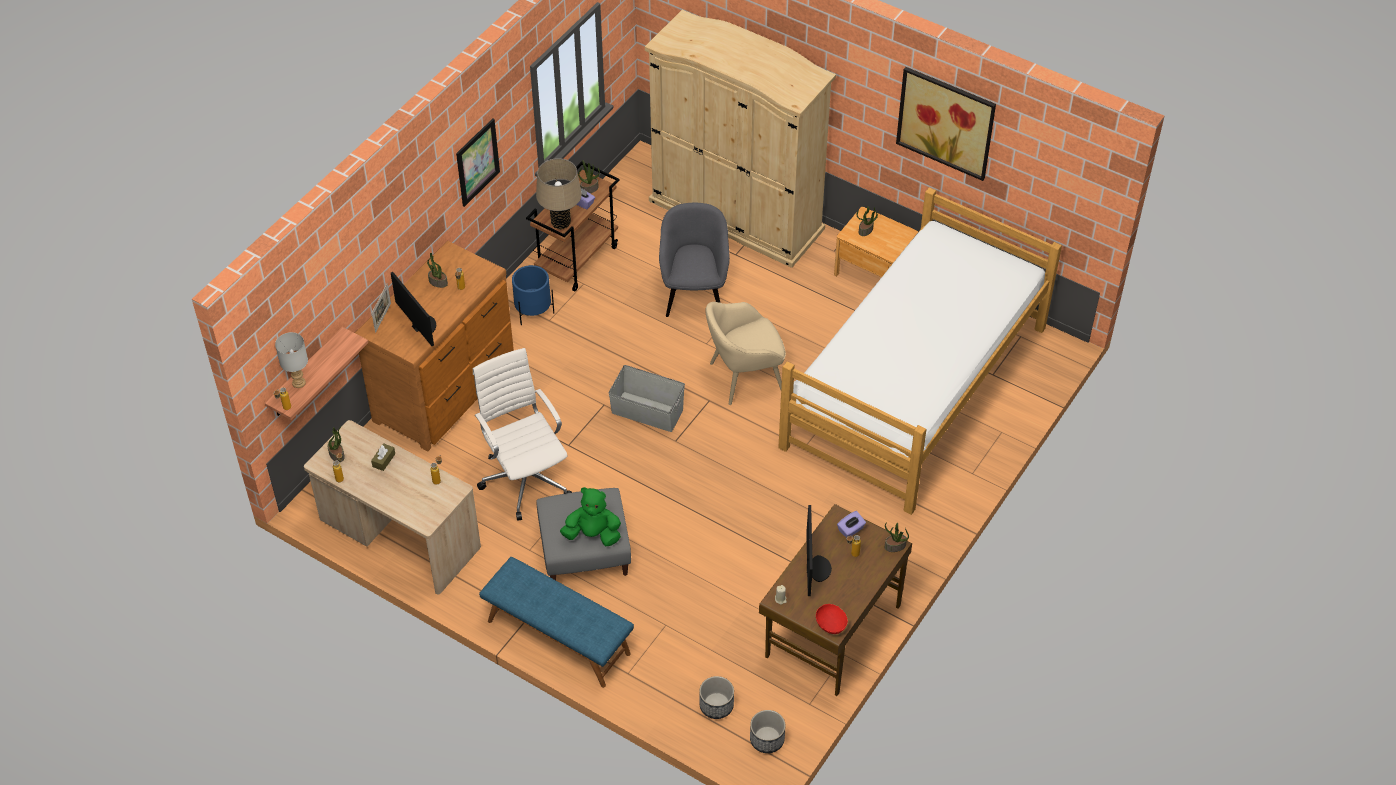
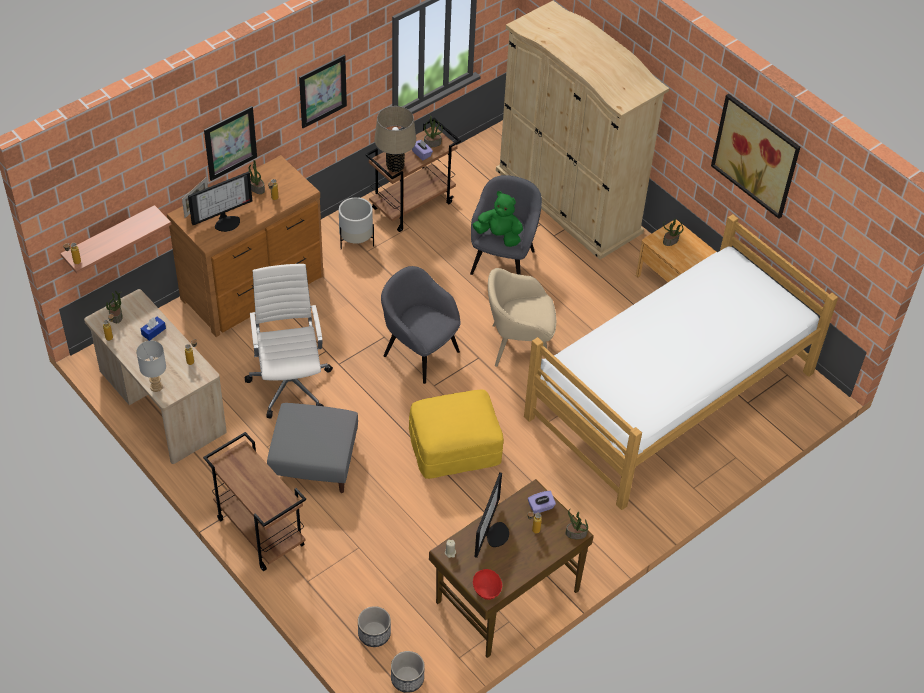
camera: 15 degrees right, 0 degrees up
(298, 382) = (96, 243): grey table lamp -> grey table lamp (156, 386)
(383, 460) = (153, 331): brown tissue box -> blue tissue box
(402, 241) = (230, 143): none -> picture
(421, 325) = (226, 221): monitor -> monitor turned 75 degrees clockwise
(533, 312) = (356, 240): blue planter -> white planter
(558, 638) = (259, 531): blue bench -> brown cart
(593, 534) = (316, 447): green plush toy -> green plush toy (499, 236)
(647, 411) = (419, 352): grey storage box -> grey armchair
(722, 499) = (454, 448): none -> yellow ottoman

